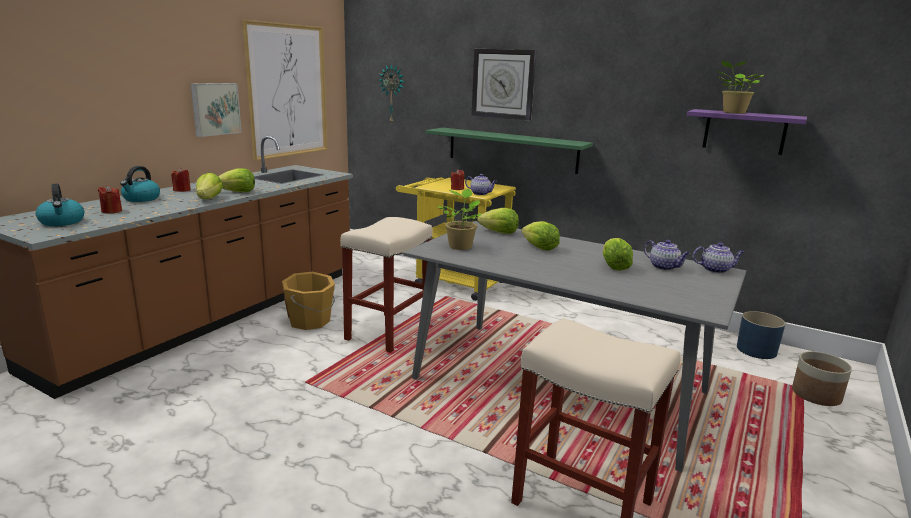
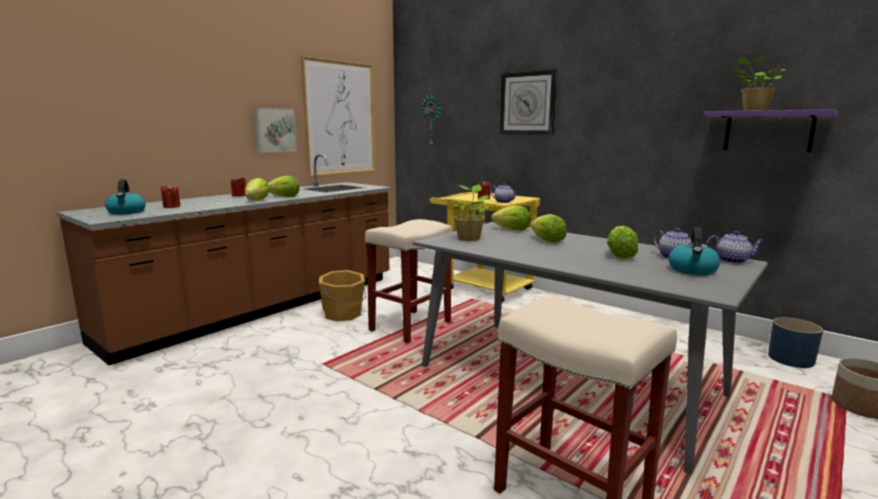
camera: 10 degrees right, 5 degrees down
(141, 199) = (202, 200): kettle -> kettle (692, 270)
(511, 150) = (536, 163): green shelf -> none

